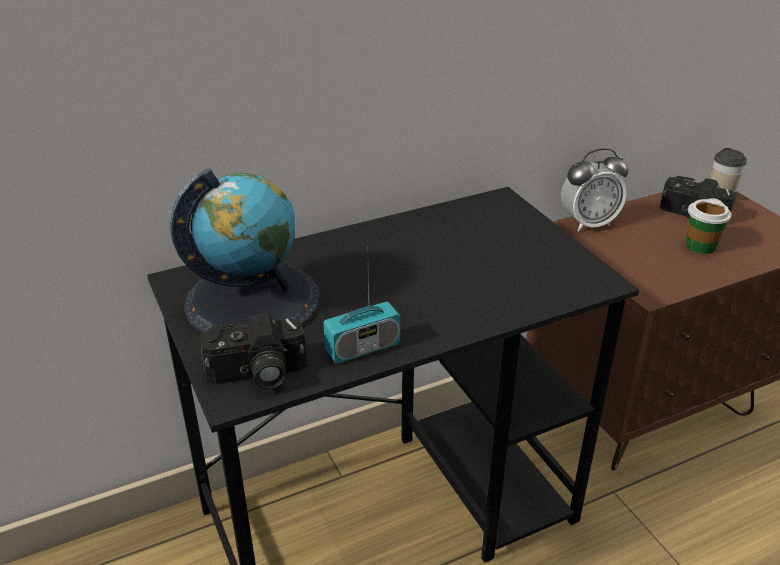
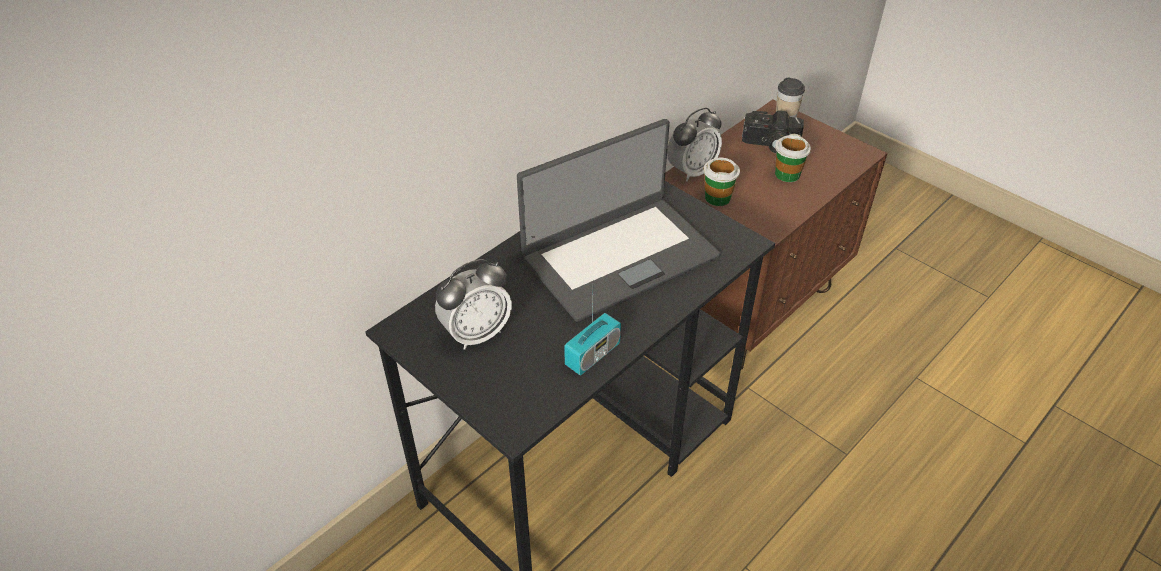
camera: 20 degrees left, 10 degrees up
(252, 300) = (476, 333): globe -> alarm clock
(257, 375) = (523, 403): camera -> none
(447, 265) = (619, 256): none -> laptop
(607, 252) = (717, 197): none -> cup

